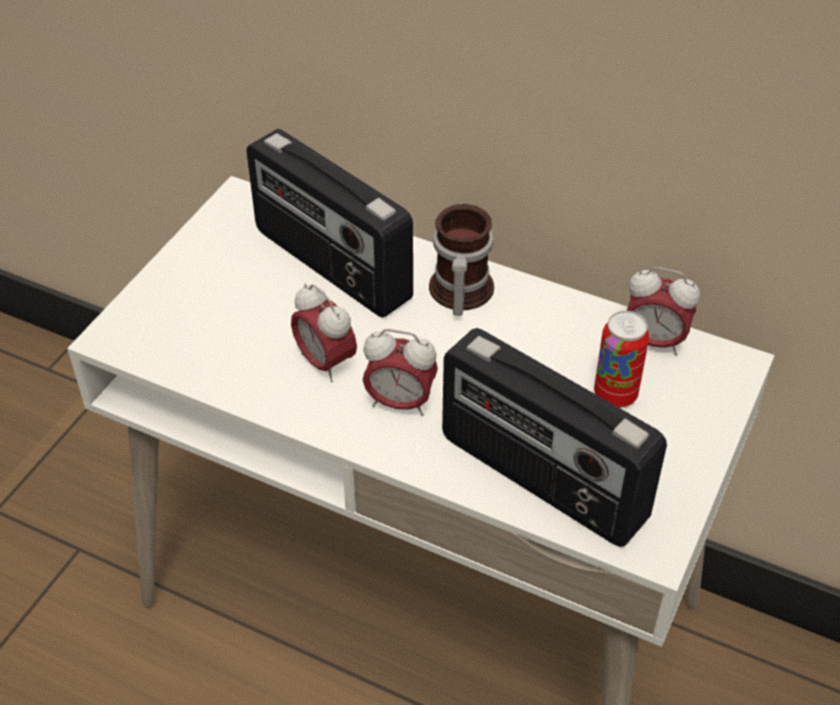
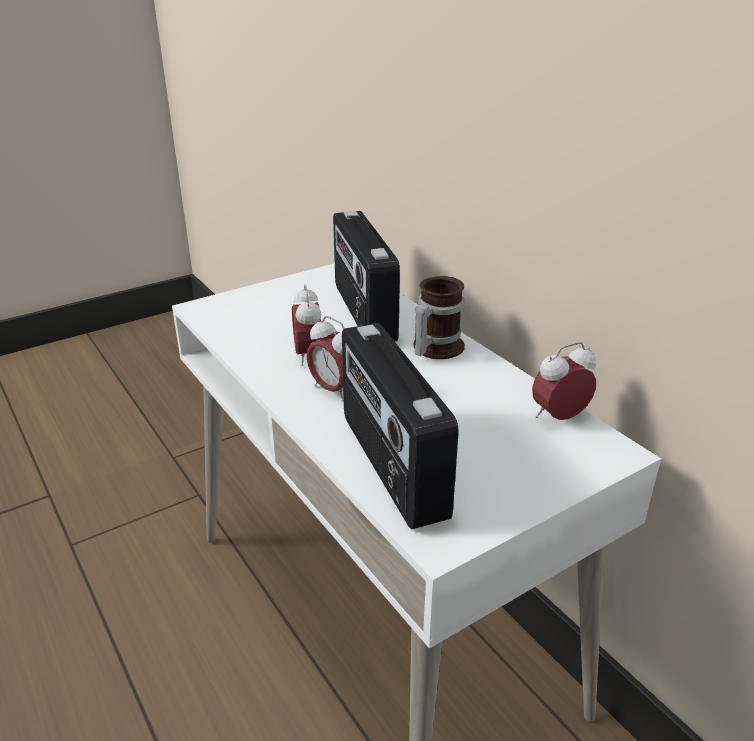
camera: 30 degrees right, 15 degrees down
(615, 395) = (497, 437): can -> none
(654, 341) = (559, 417): alarm clock -> alarm clock turned 105 degrees clockwise

